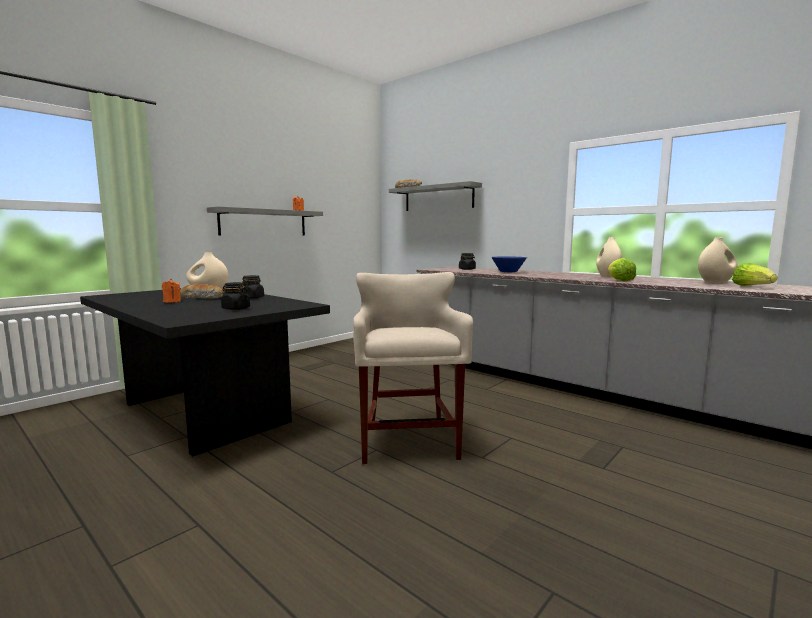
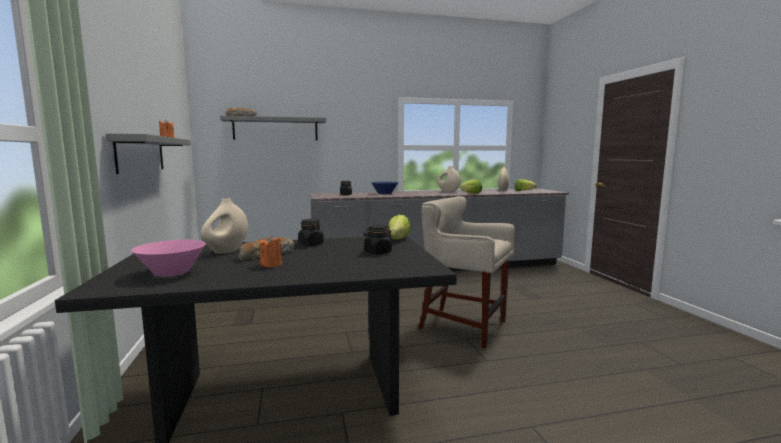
camera: 55 degrees left, 0 degrees up
(141, 296) = (172, 273): none -> pink bowl
(301, 306) = (398, 239): none -> lettuce

